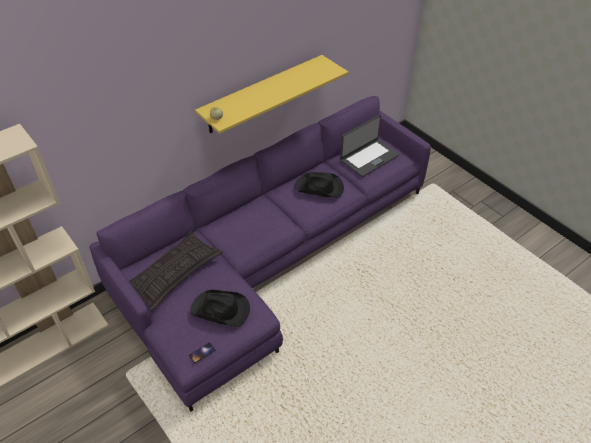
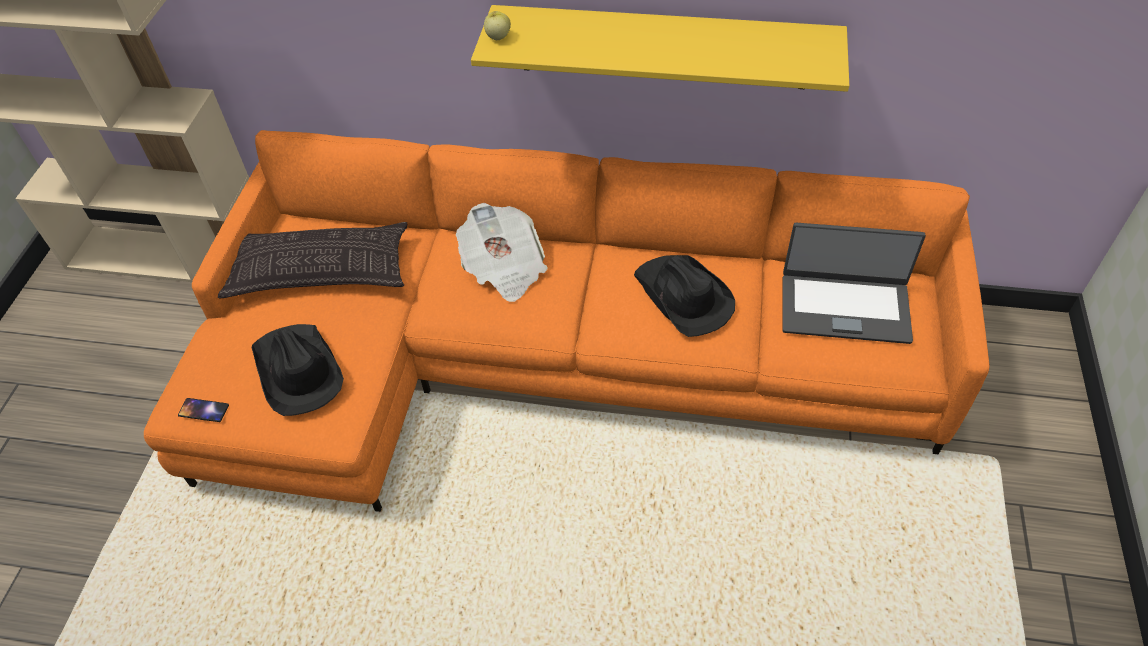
camera: 50 degrees right, 5 degrees up
(247, 221) = (504, 268): none -> newspaper
(269, 258) = (545, 361): purple sofa -> orange sofa

